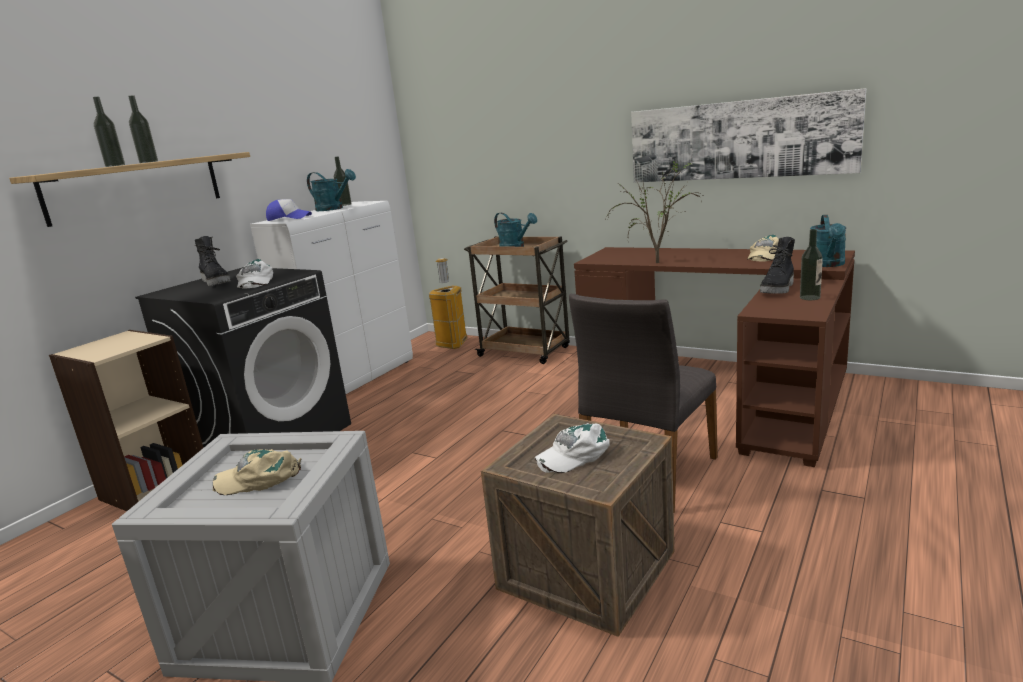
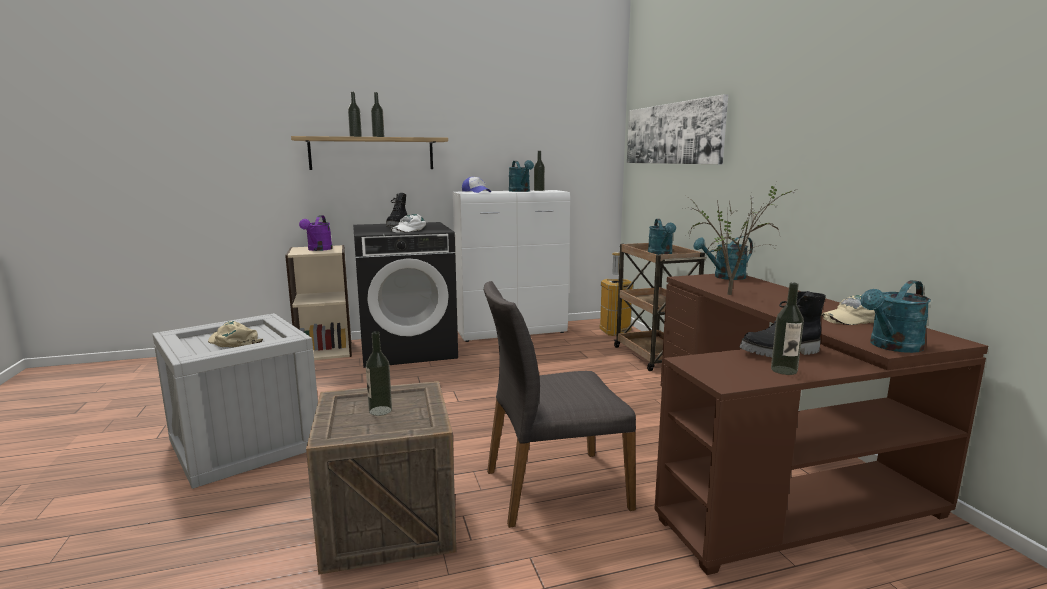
camera: 40 degrees right, 5 degrees down
(116, 344) = (318, 249): none -> purple watering can
(573, 455) = (380, 411): white cap -> bottle
(612, 252) = (724, 277): none -> turquoise watering can
(739, 139) = (872, 171): picture -> picture (671, 134)

